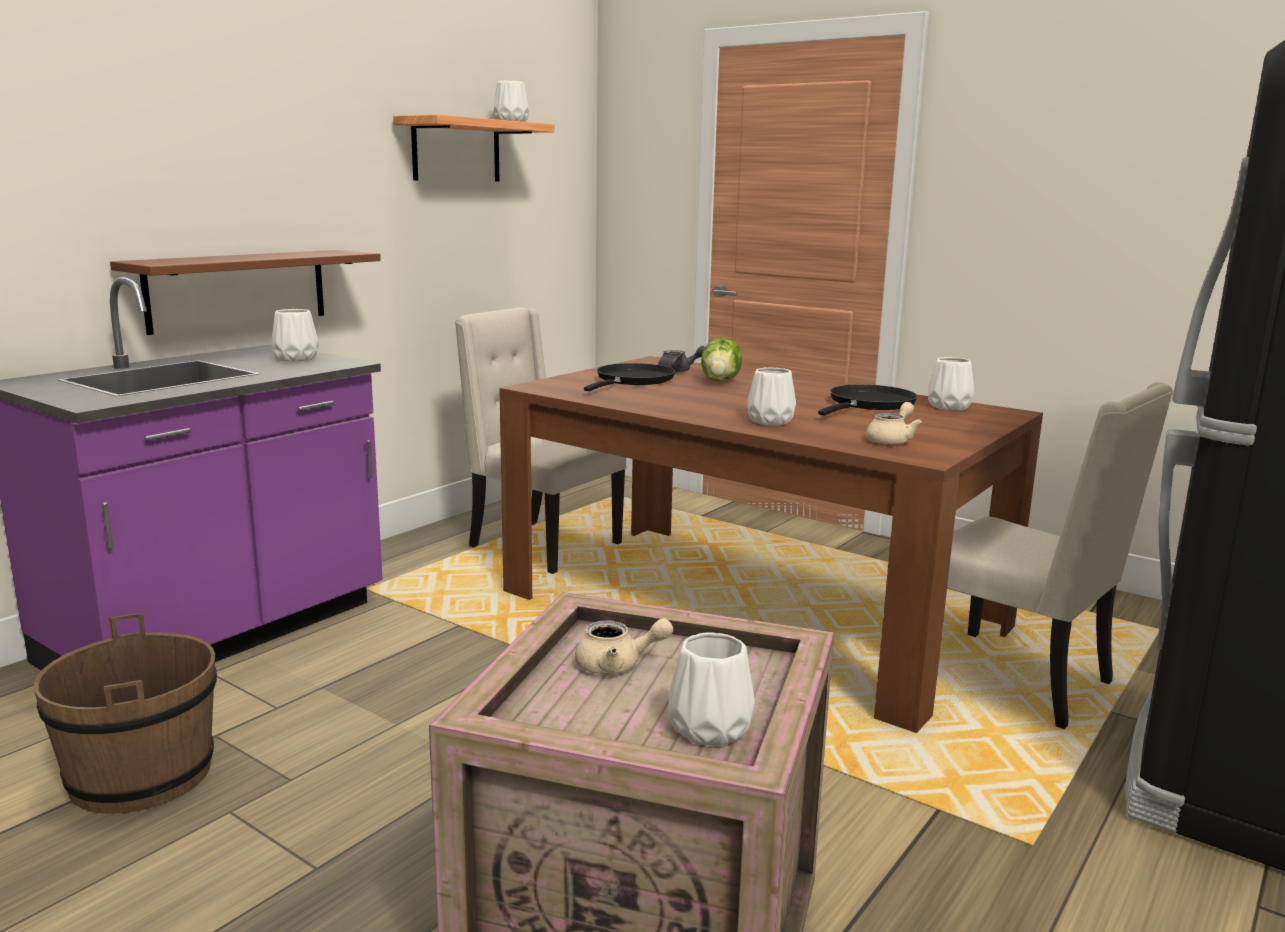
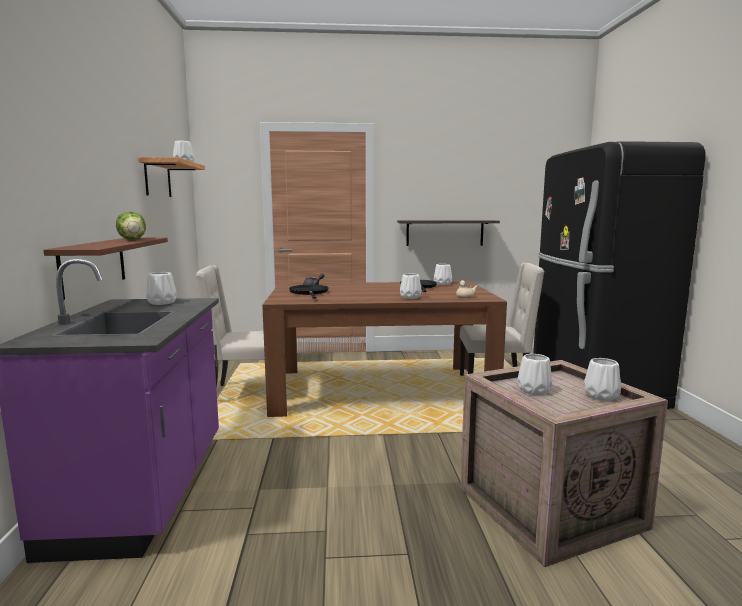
camera: 40 degrees left, 5 degrees down
(142, 775) = (245, 570): brown bucket -> none
(617, 665) = (533, 390): beige teapot -> white vase
(721, 380) = (342, 287): lettuce -> lettuce (133, 239)
(1074, 283) = (444, 233): none -> shelf

